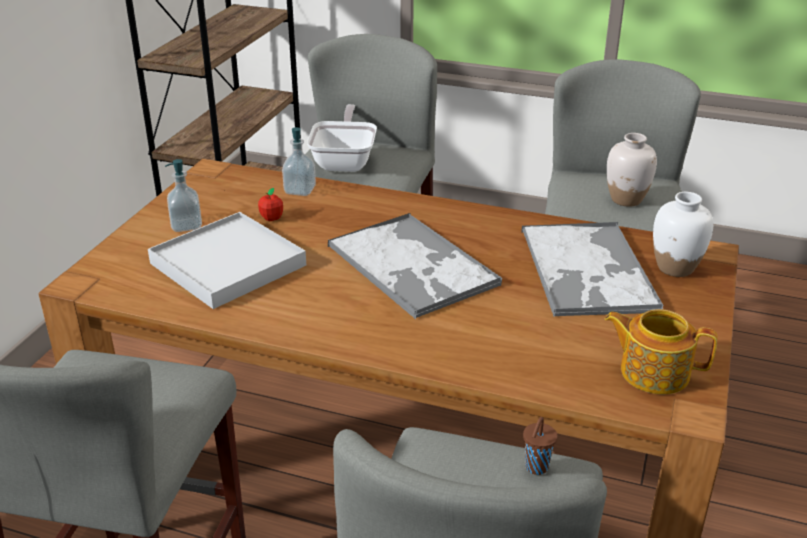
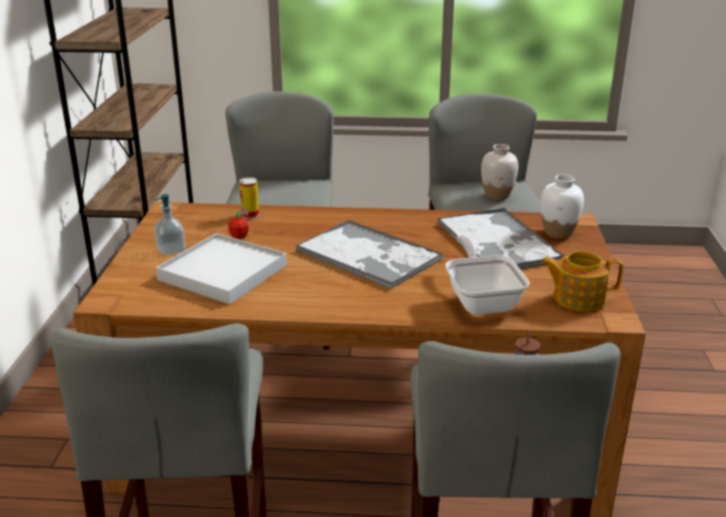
camera: 15 degrees left, 5 degrees down
(300, 190) = (250, 215): soap dispenser -> can
(345, 161) = (270, 193): frying pan -> frying pan (481, 300)

